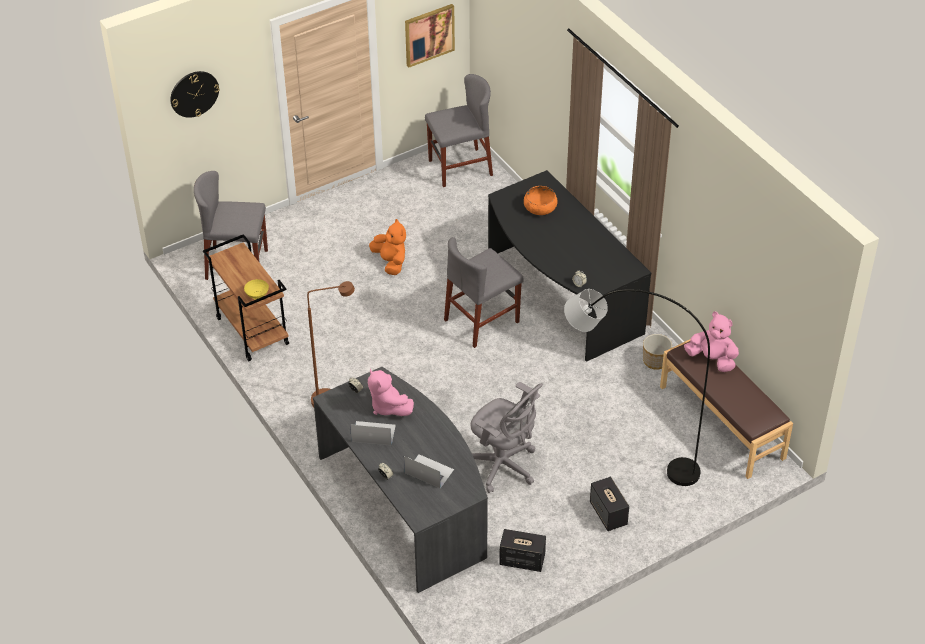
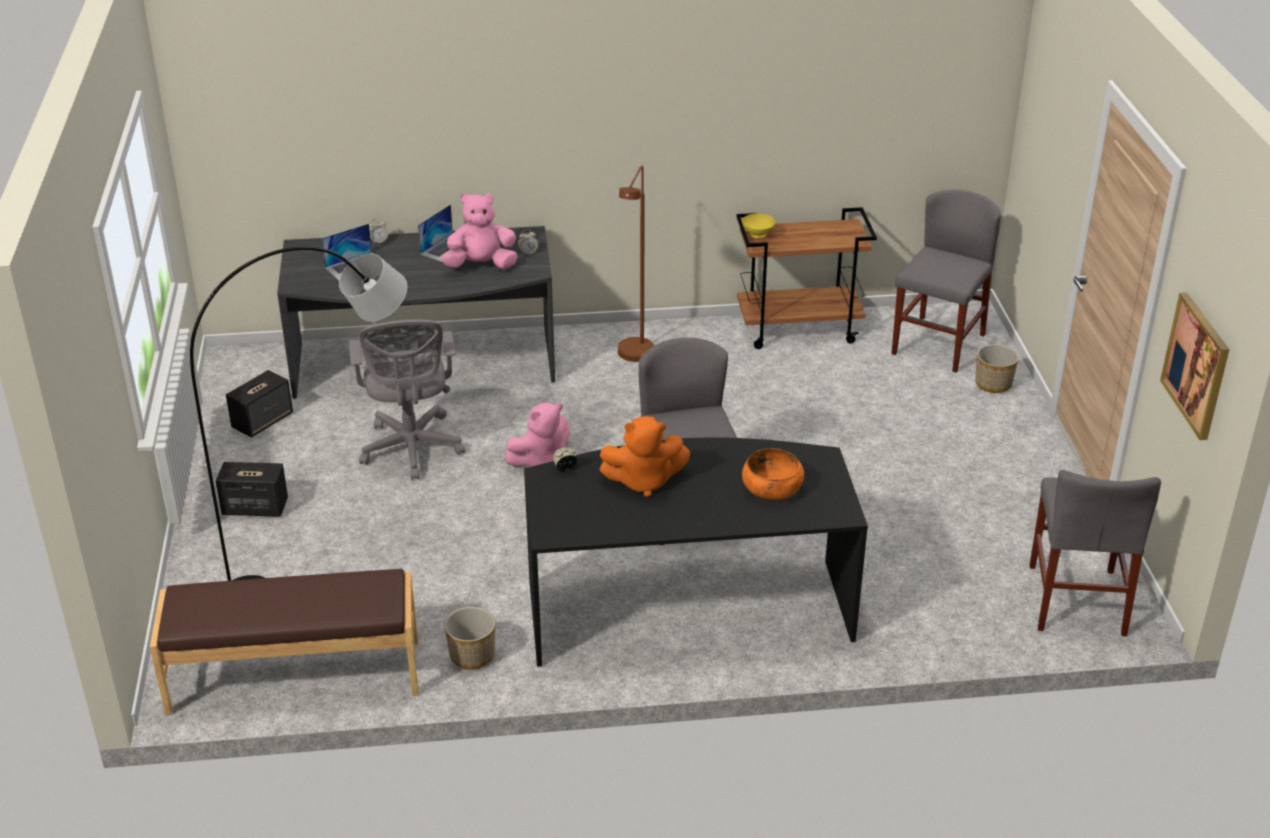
camera: 115 degrees right, 10 degrees down
(194, 93) = (1049, 100): wall clock -> none
(272, 232) = (993, 384): none -> planter
(391, 262) = (868, 465): orange plush toy -> orange plush toy (643, 481)
(503, 466) = (412, 450): grey office chair -> grey office chair turned 75 degrees counterclockwise
(712, 359) = (342, 606): pink plush toy -> pink plush toy (540, 459)

